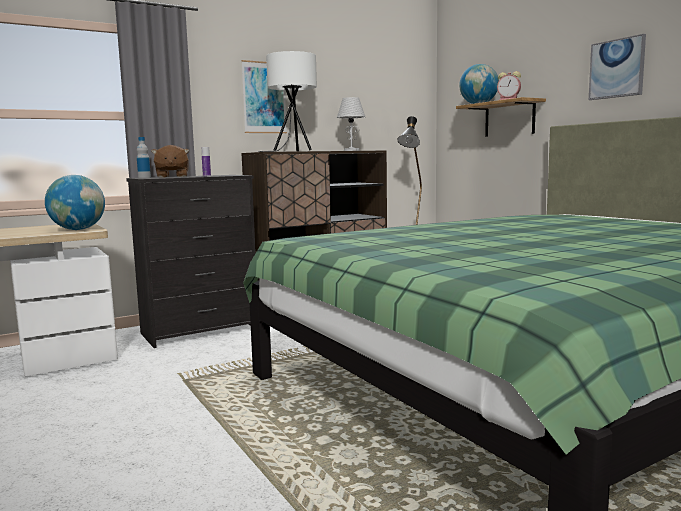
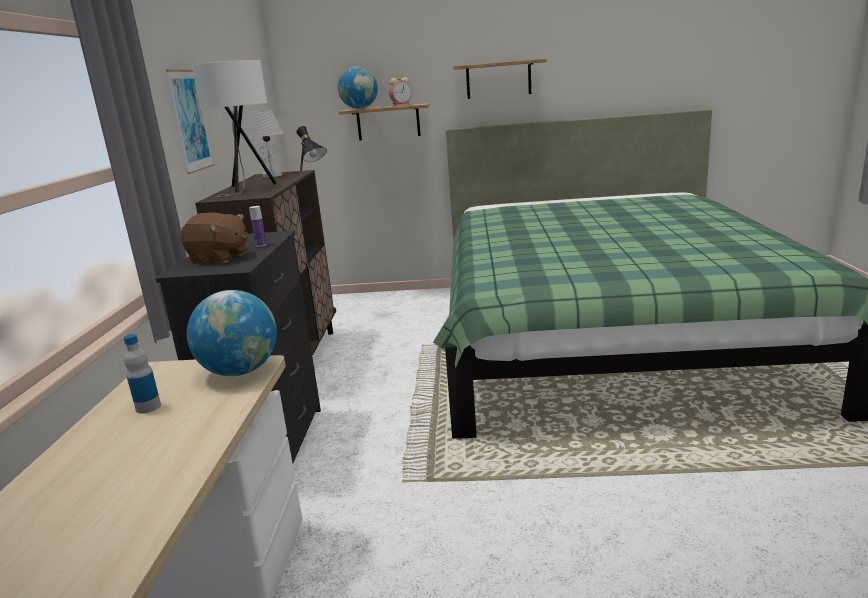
camera: 55 degrees left, 10 degrees up
(144, 177) = (184, 269): bottle -> bottle (148, 407)
(617, 68) = (498, 79): picture -> shelf

